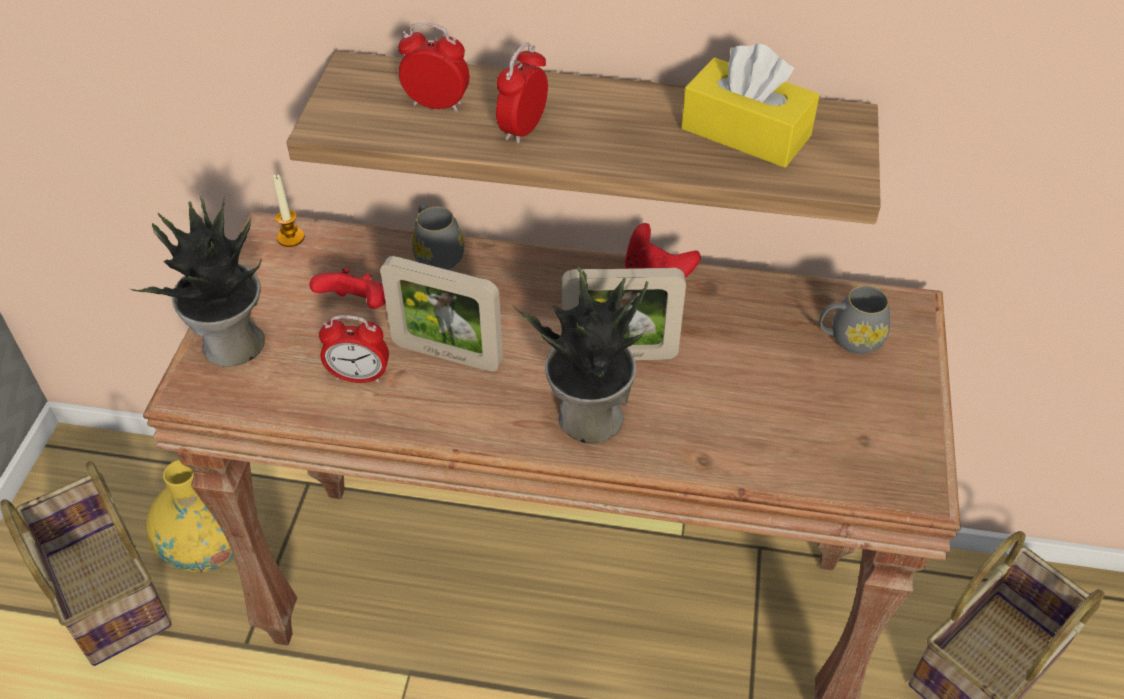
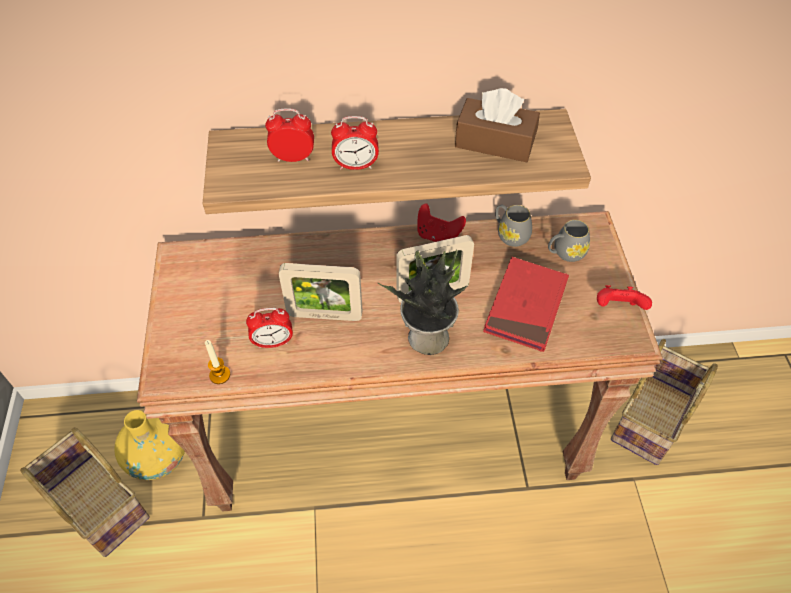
camera: 15 degrees left, 5 degrees up
(232, 346) = (181, 340): potted plant -> none
(291, 238) = (192, 256): candle -> candle (220, 375)
(357, 306) = (255, 295): red game controller -> red game controller (617, 308)
(436, 254) = (294, 248): grey mug -> grey mug (510, 234)
(523, 129) = (356, 166): alarm clock -> alarm clock turned 105 degrees counterclockwise
(745, 132) = (495, 142): yellow tissue box -> brown tissue box
(758, 404) = (526, 306): none -> red book

